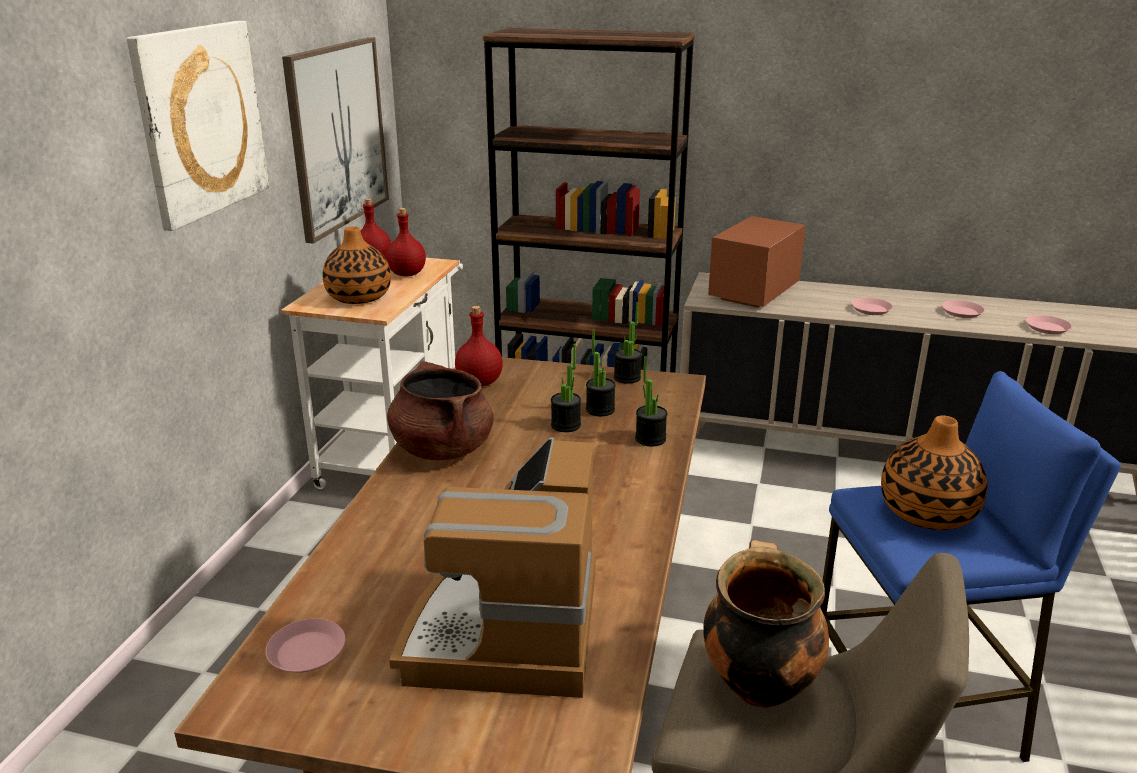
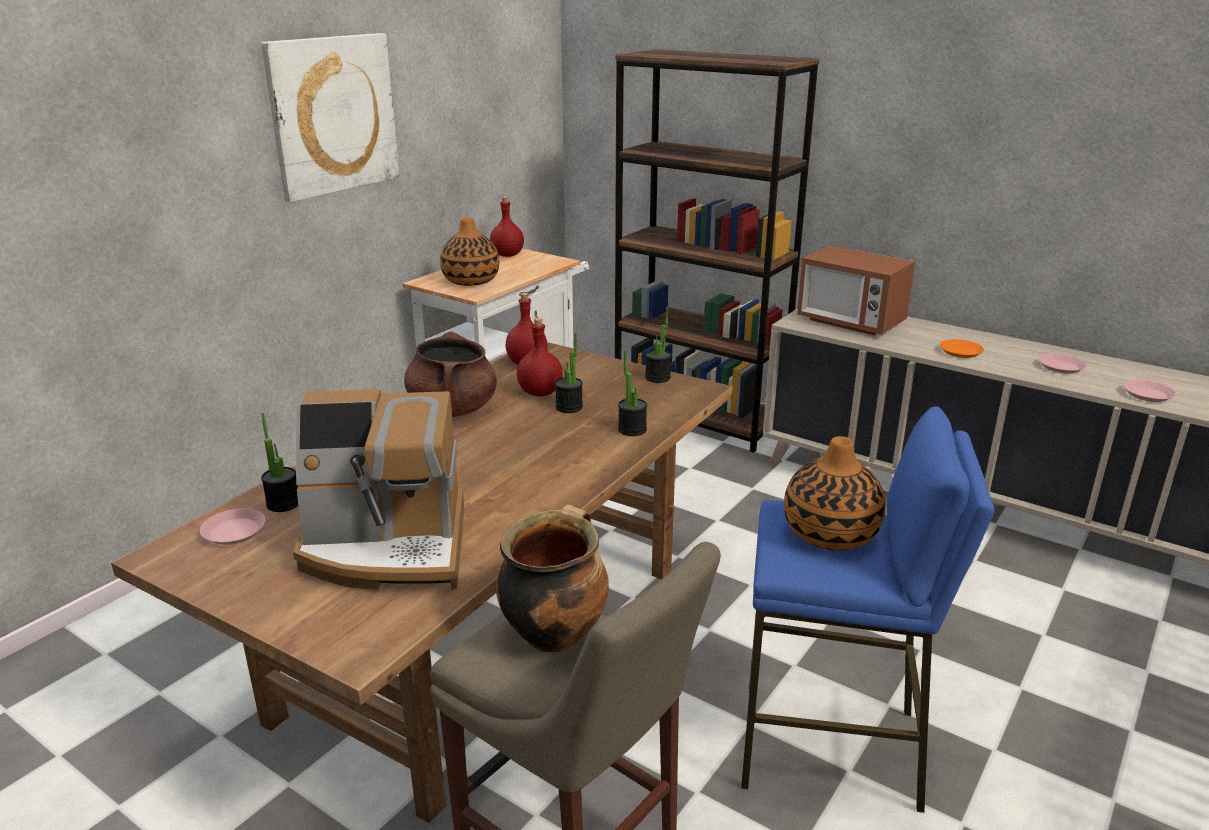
camera: 20 degrees right, 0 degrees up
(337, 136) = (488, 139): picture -> none
(408, 274) = (527, 267): red bottle -> red bottle (541, 392)
(508, 629) = (387, 548): coffee machine -> coffee machine turned 120 degrees counterclockwise
(600, 410) = (609, 400): potted plant -> potted plant (283, 503)
(753, 293) = (850, 322): microwave -> microwave turned 105 degrees counterclockwise
(871, 309) = (960, 352): pink plate -> orange plate

